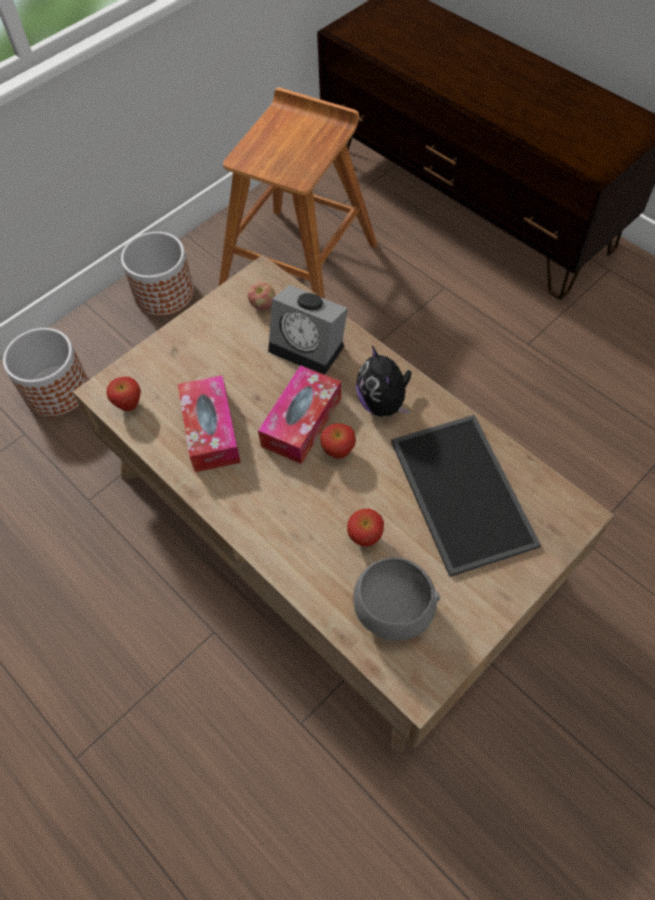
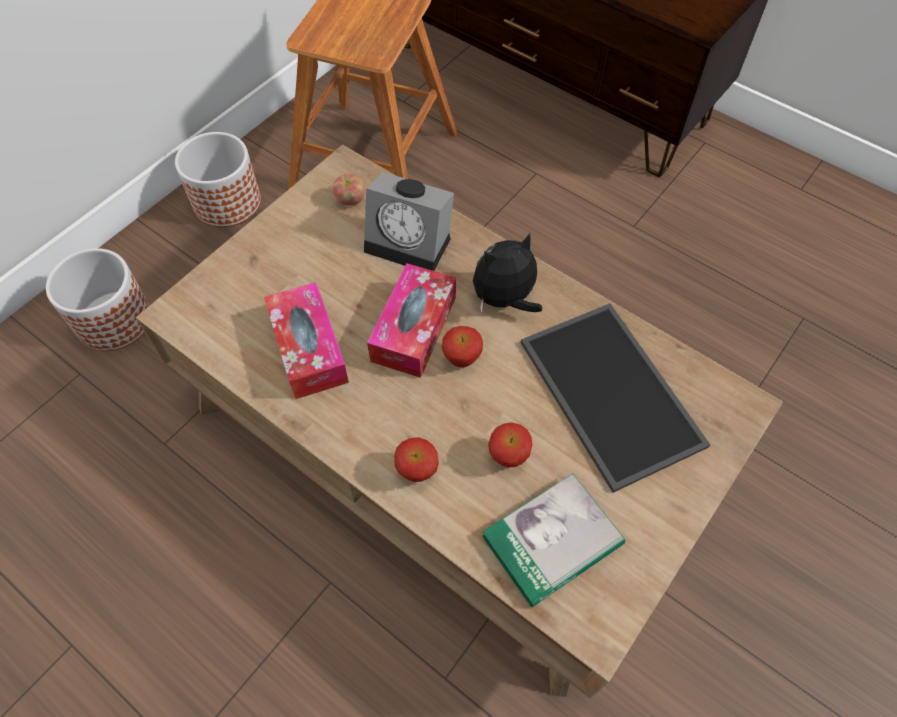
camera: 10 degrees left, 0 degrees up
(129, 405) = (207, 327): apple -> apple (417, 472)
(383, 403) = (505, 300): plush toy -> plush toy turned 90 degrees clockwise
(391, 610) = (552, 540): grey bowl -> book

